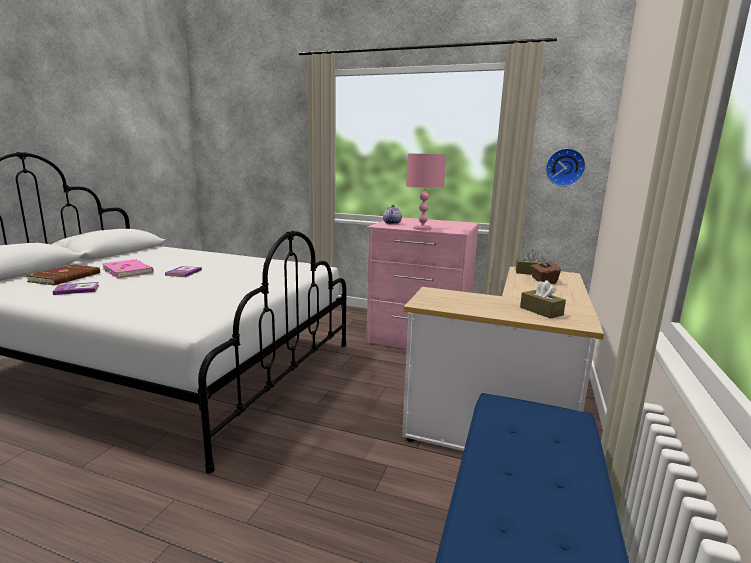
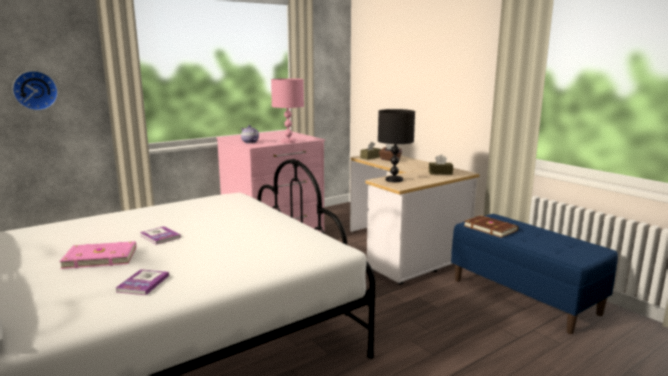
camera: 55 degrees left, 0 degrees up
(66, 277) = (65, 288): brown book -> brown book (490, 228)
(448, 296) = (394, 180): none -> black table lamp
(565, 167) = (327, 80): wall clock -> wall clock (35, 90)

